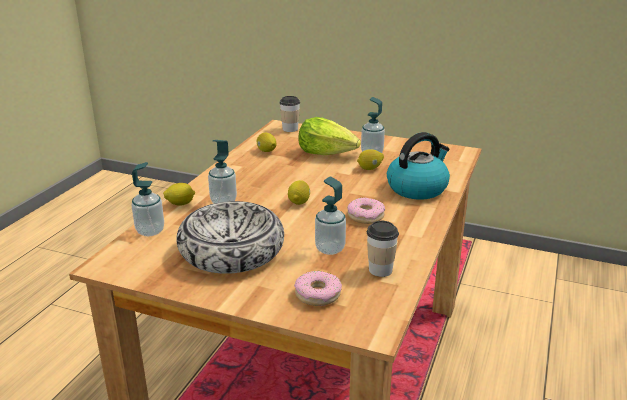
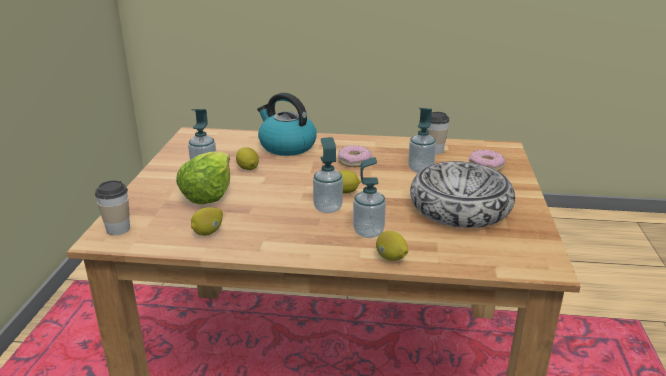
camera: 105 degrees left, 0 degrees up
(150, 231) = (464, 260): soap dispenser -> soap dispenser (328, 208)

